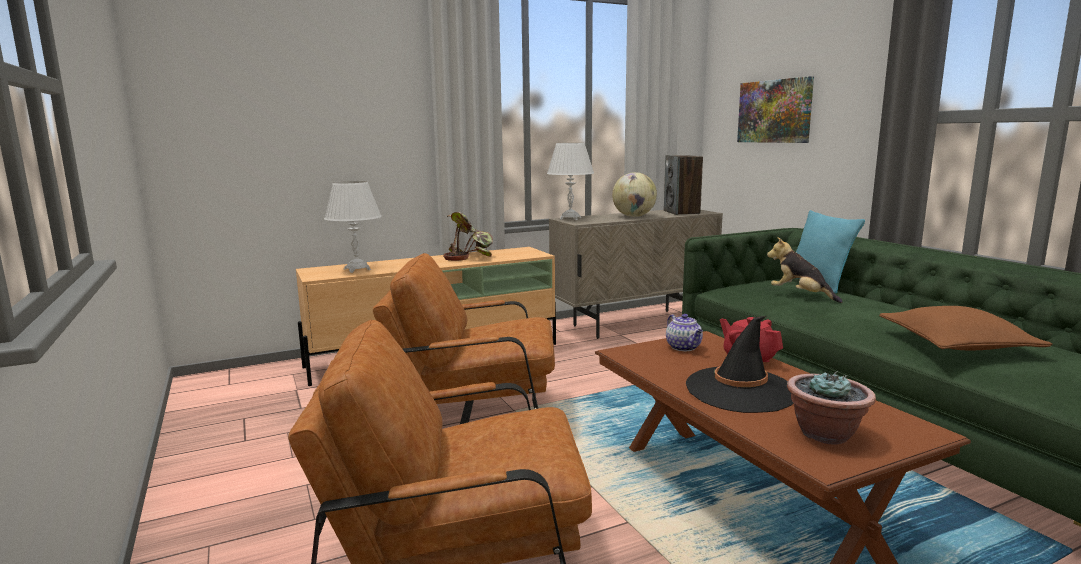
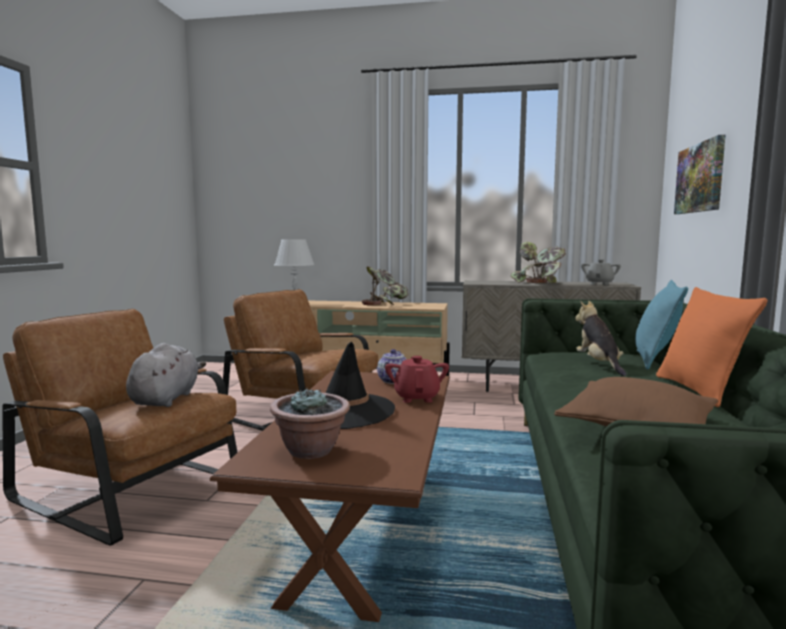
camera: 35 degrees right, 5 degrees down
(518, 431) = (166, 399): none -> grey plush toy
(570, 219) = (478, 281): white table lamp -> none
(634, 216) = (539, 283): globe -> potted plant
(682, 212) = (599, 284): speaker -> grey teapot
(908, 305) = (699, 390): none -> orange pillow

